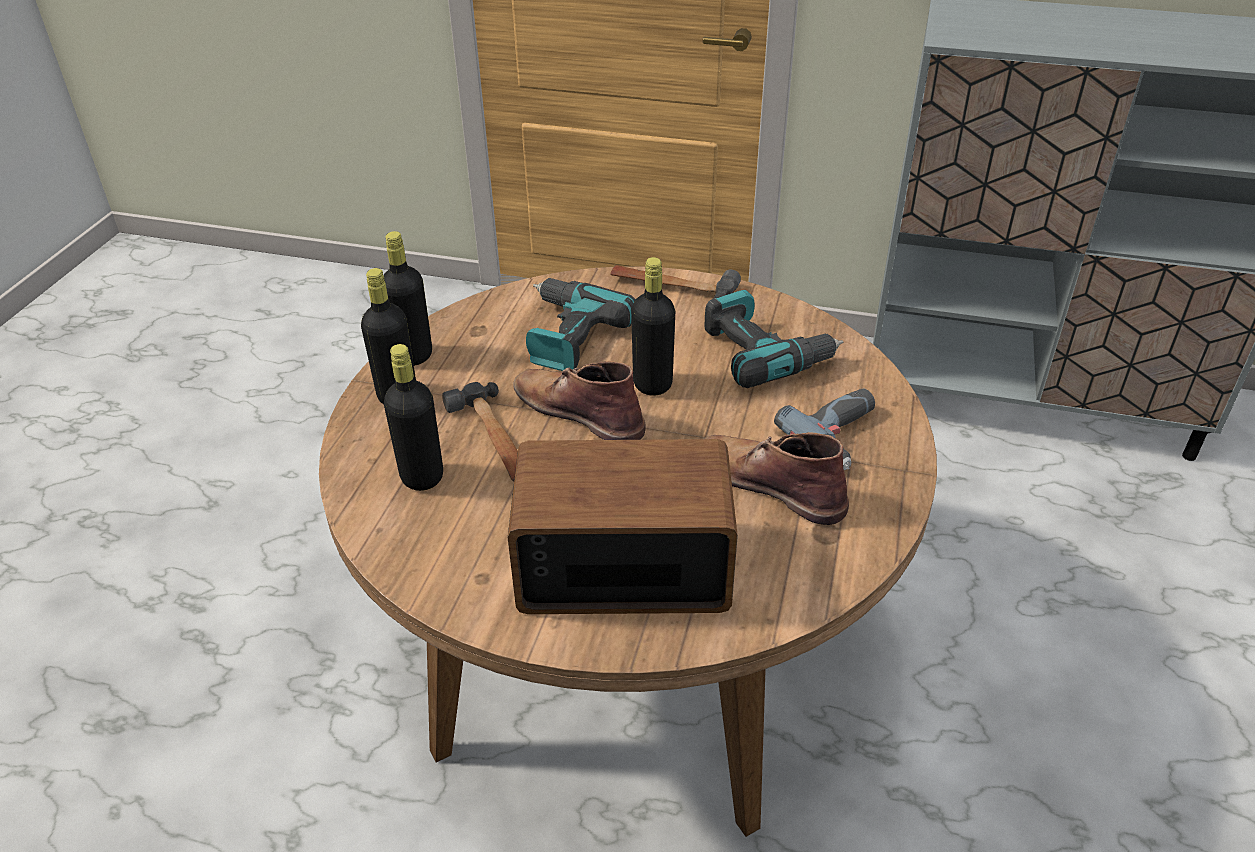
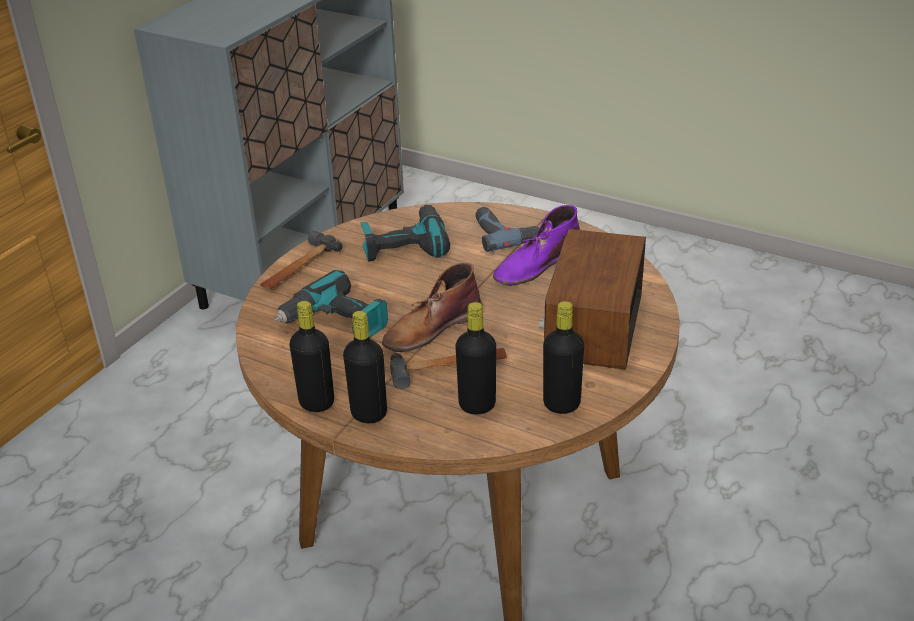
camera: 75 degrees left, 5 degrees down
(652, 384) = (416, 293): black bottle -> black bottle (561, 404)
(768, 482) = (536, 265): brown boot -> purple boot

